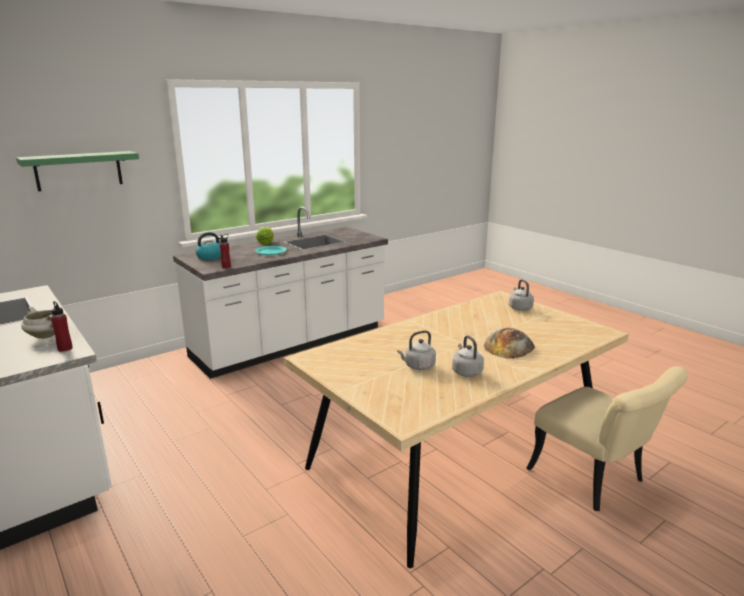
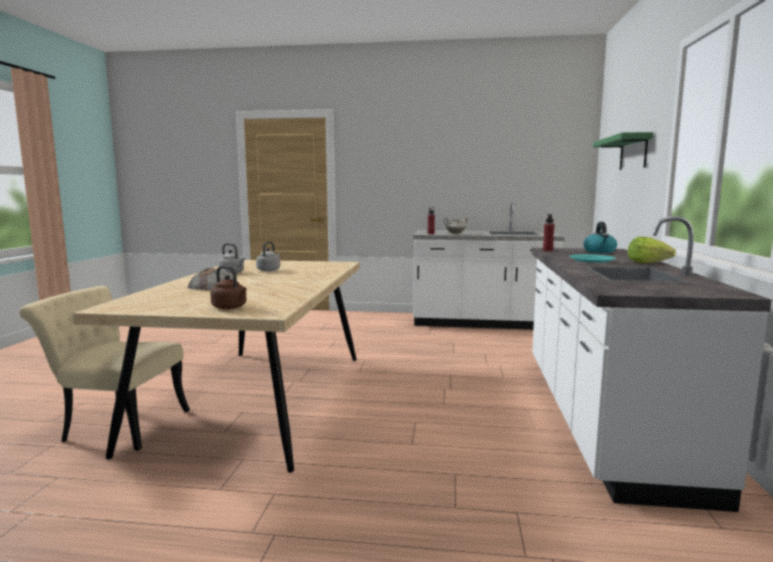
camera: 135 degrees right, 10 degrees down
(519, 308) = (230, 307): grey kettle -> brown kettle

